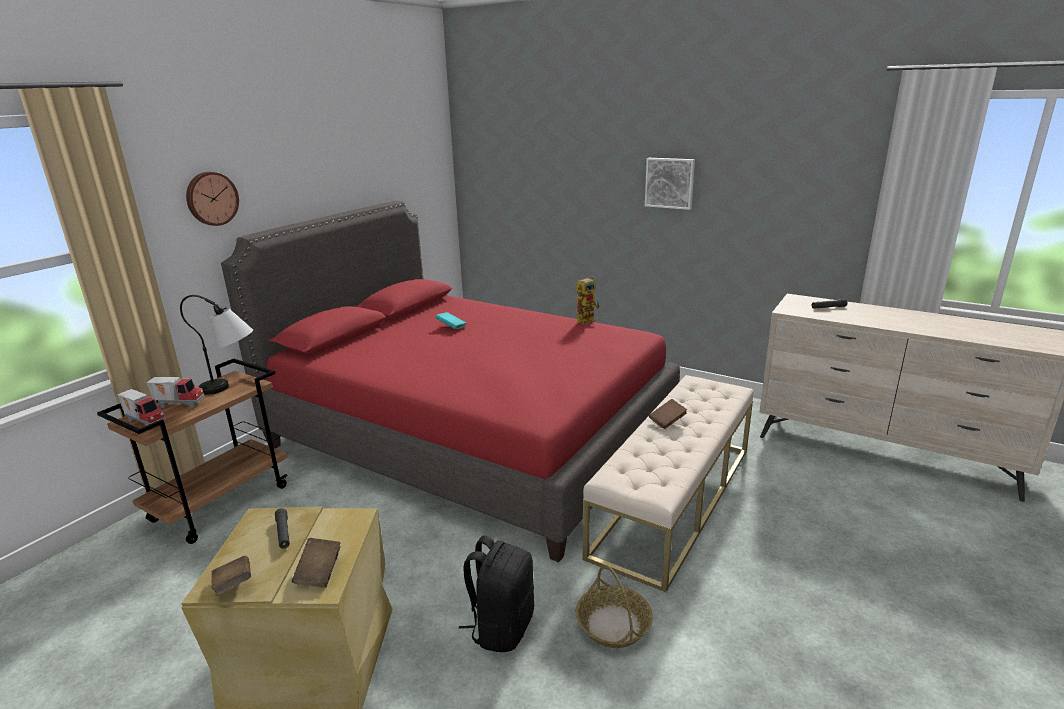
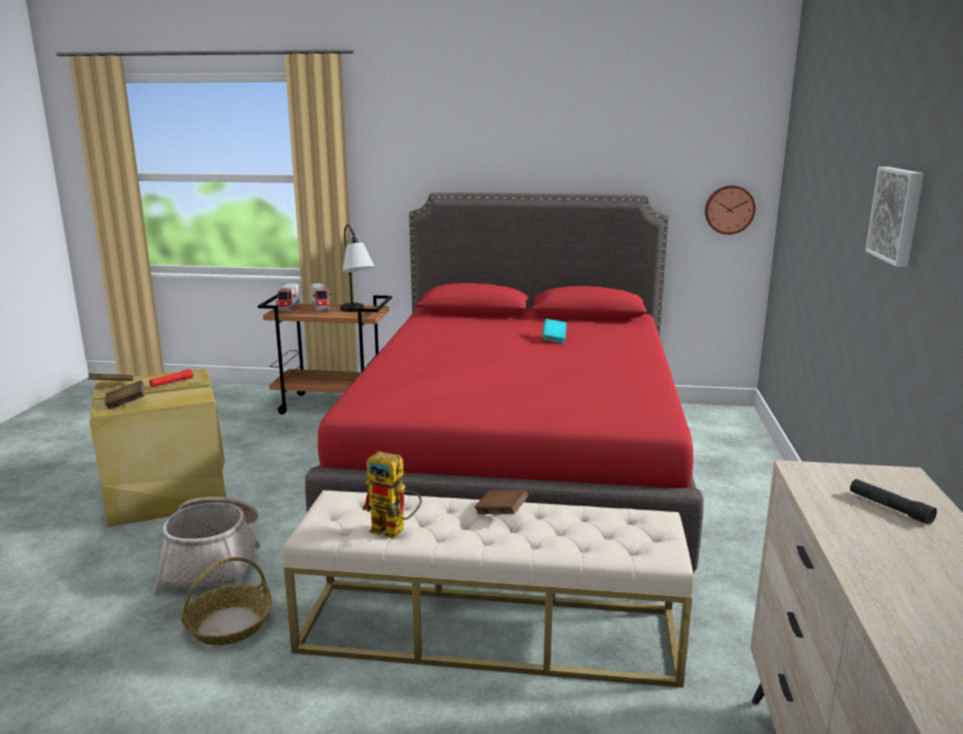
camera: 65 degrees right, 5 degrees down
(211, 198) = (421, 154): wall clock -> wall clock (729, 209)
(283, 533) = (171, 382): black flashlight -> red flashlight
(501, 627) = (214, 561): black backpack -> basket
(587, 320) = (669, 388): toy robot -> toy robot (395, 530)

